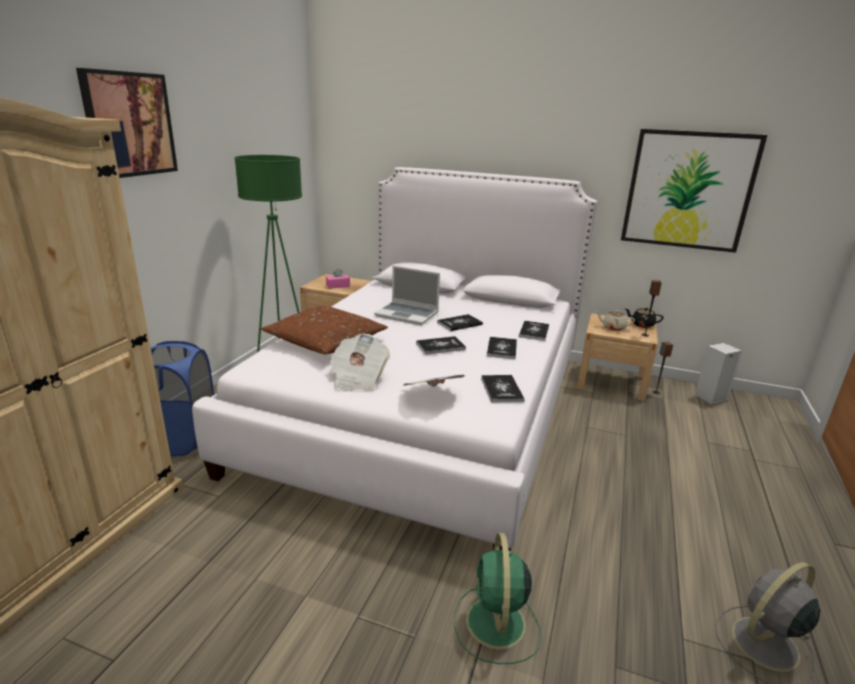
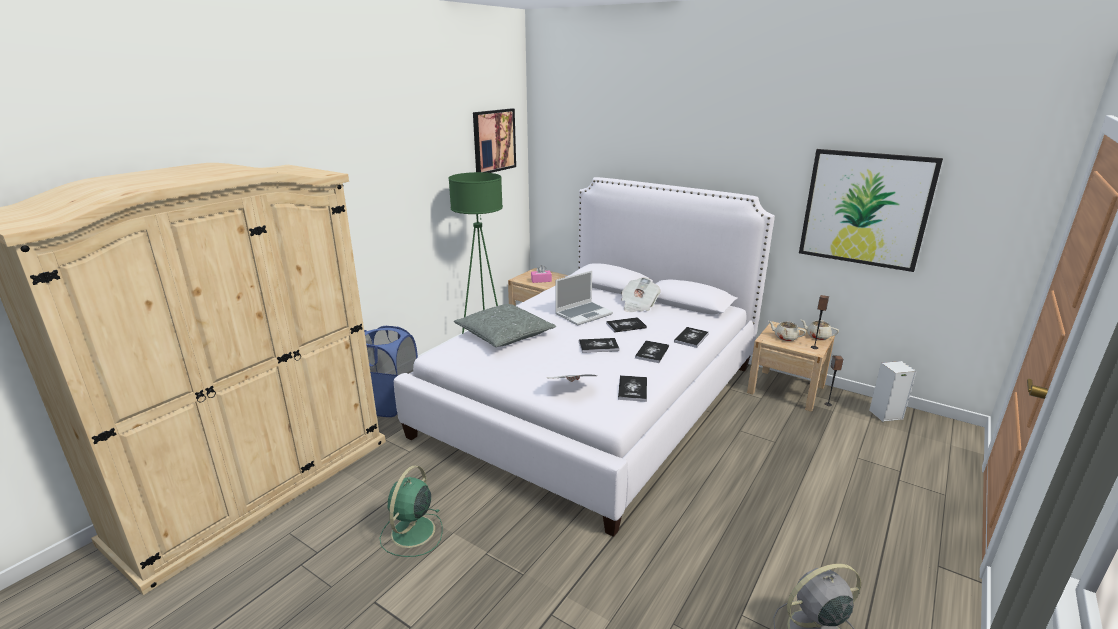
camera: 15 degrees right, 0 degrees up
(129, 124) = (366, 160): picture -> picture (494, 141)
(325, 341) = (504, 334): brown pillow -> grey pillow
(357, 378) = (517, 369): newspaper -> newspaper (638, 305)
(408, 314) = (583, 314): laptop -> laptop turned 75 degrees counterclockwise
(496, 625) = (588, 577): green fan -> green fan (412, 533)
(641, 324) = (817, 336): black teapot -> beige teapot

